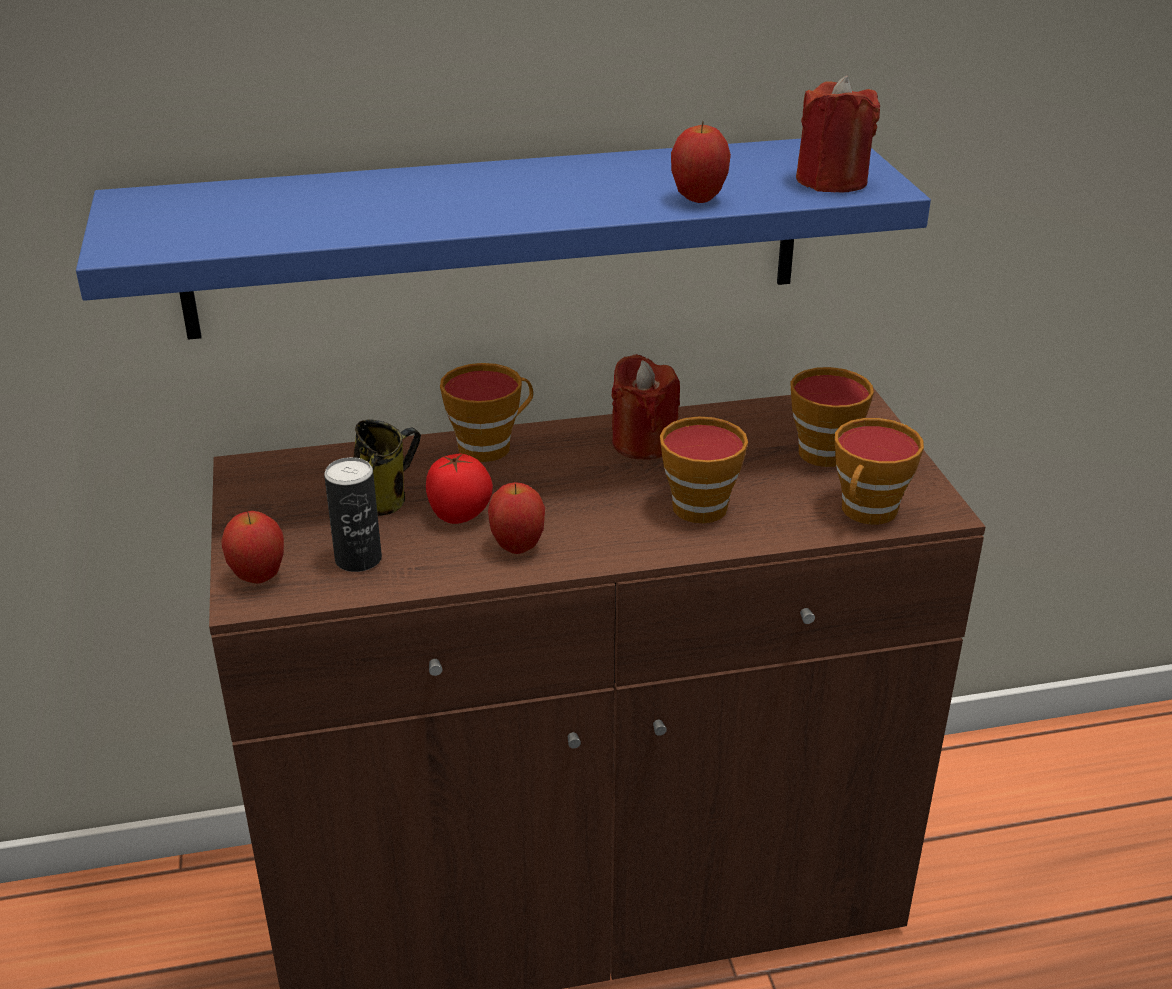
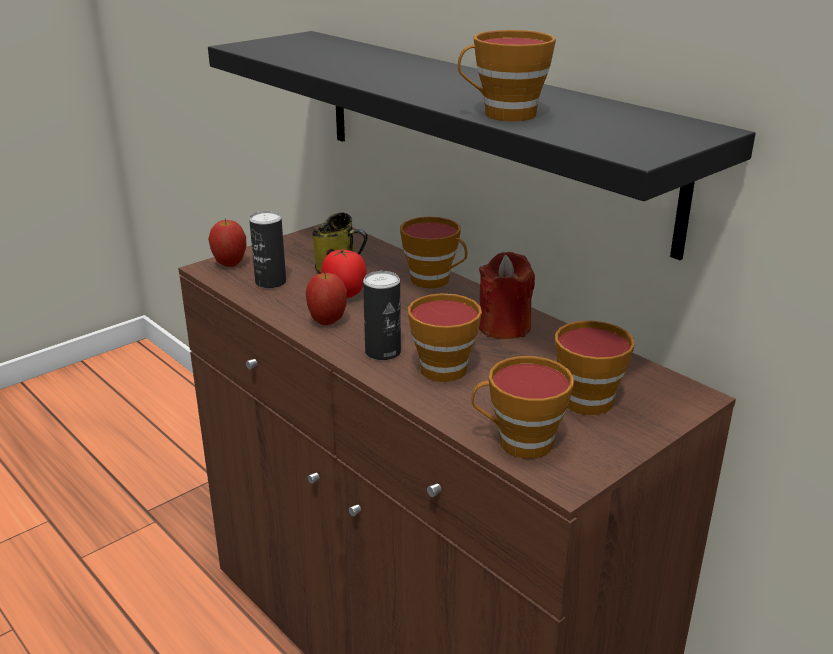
camera: 60 degrees right, 5 degrees down
(497, 236) = (484, 131): blue shelf -> black shelf
(628, 532) = (383, 352): none -> can
(698, 199) = (503, 115): apple -> cup
(831, 181) = (618, 139): red candle -> none

